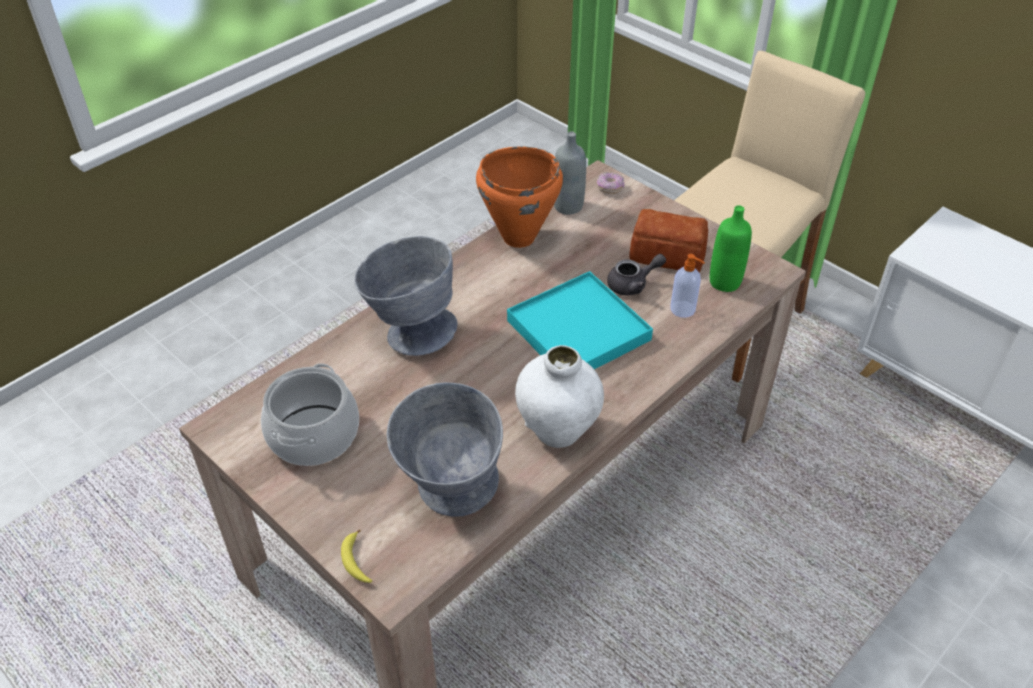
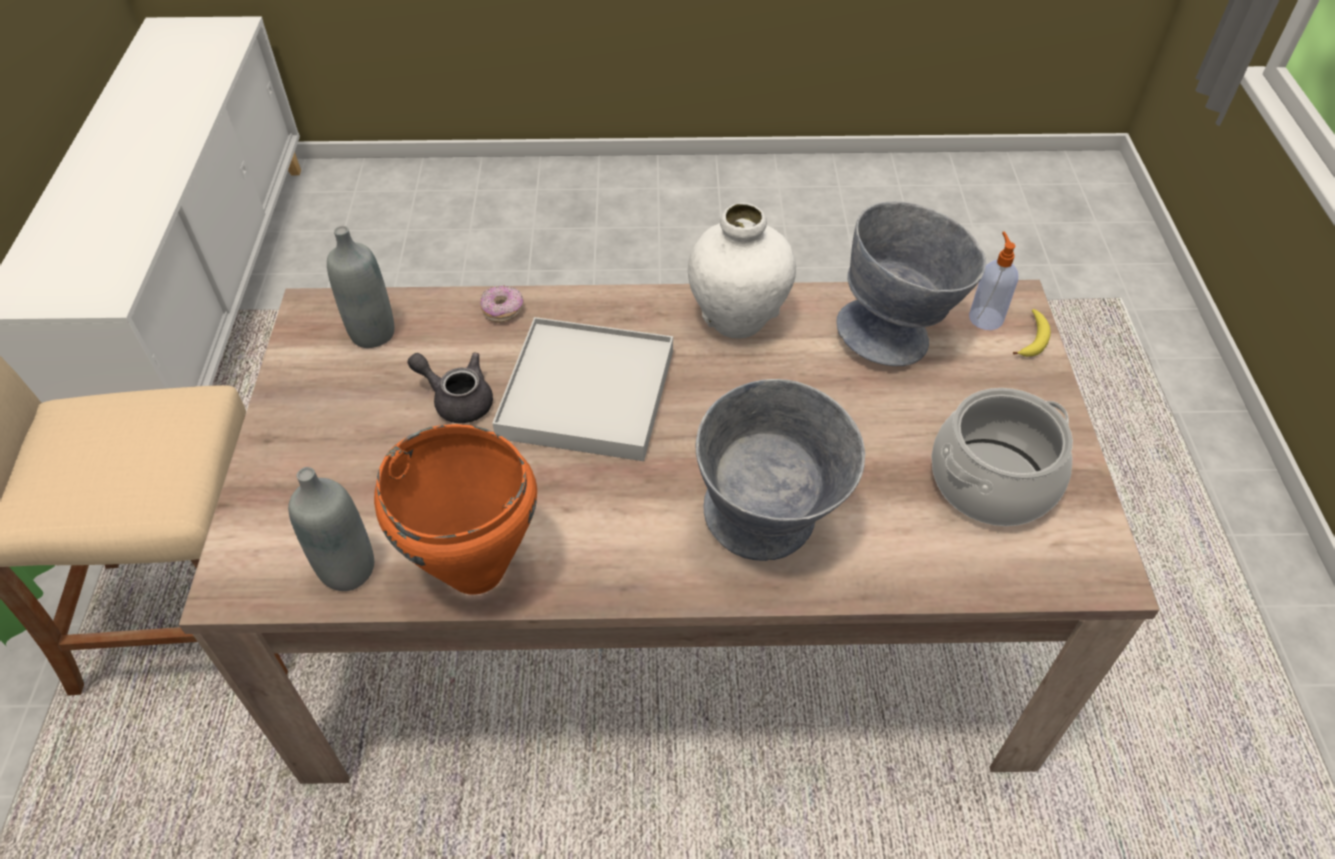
camera: 135 degrees left, 5 degrees up
(578, 330) = (588, 393): turquoise tray -> white tray
(609, 188) = (256, 554): donut -> donut (503, 311)
(669, 255) = (365, 403): bread -> none
(683, 309) = (458, 337): soap dispenser -> soap dispenser (985, 317)
(725, 282) = (372, 333): green bottle -> grey bottle

